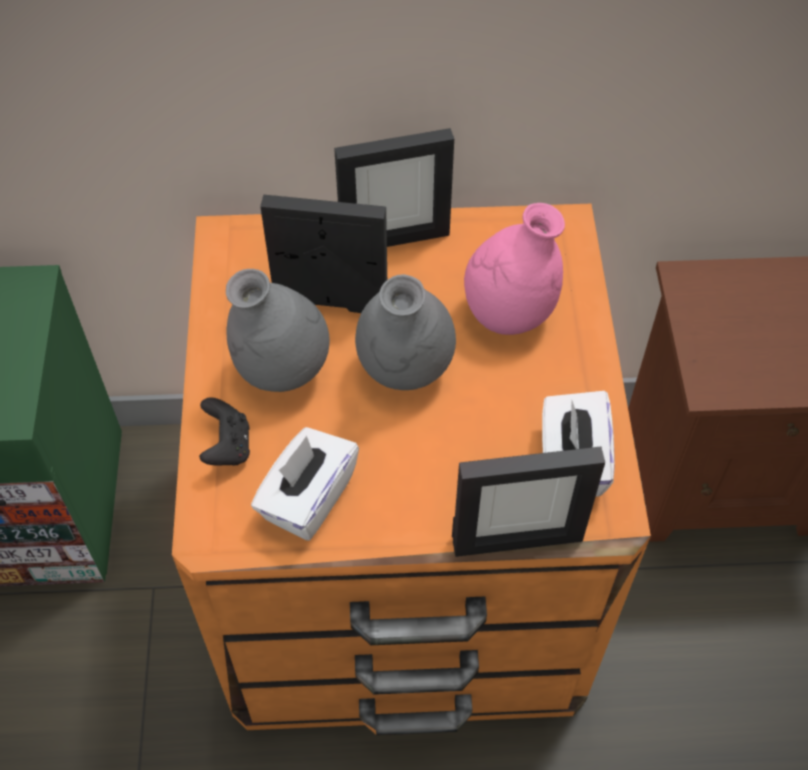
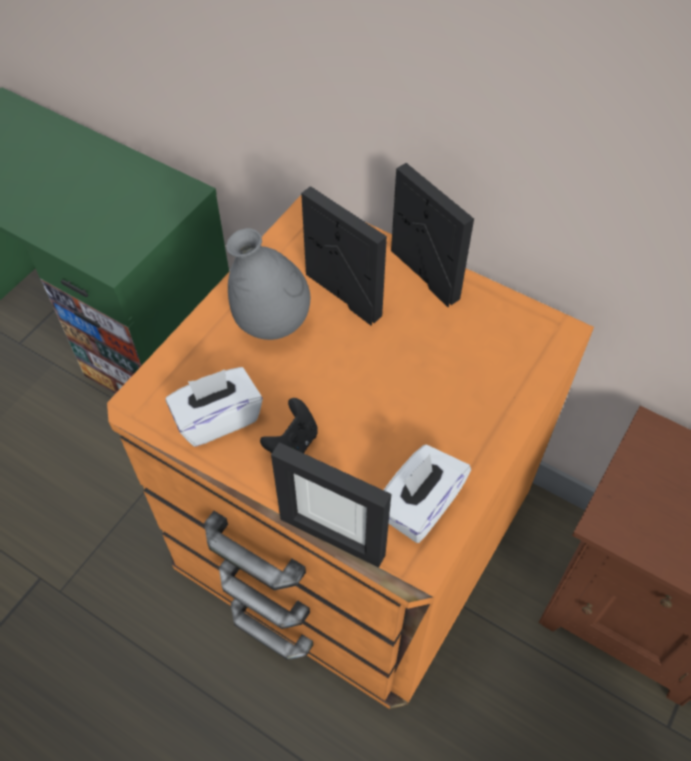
camera: 35 degrees right, 0 degrees up
(227, 446) = (196, 354): black game controller -> black game controller (293, 442)
(394, 238) = (423, 275): picture frame -> picture frame turned 150 degrees counterclockwise
(404, 369) = (354, 369): grey vase -> none
(509, 314) = (461, 373): pink vase -> none

